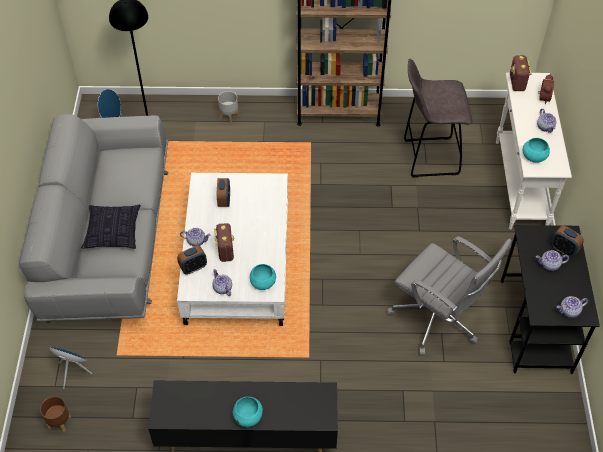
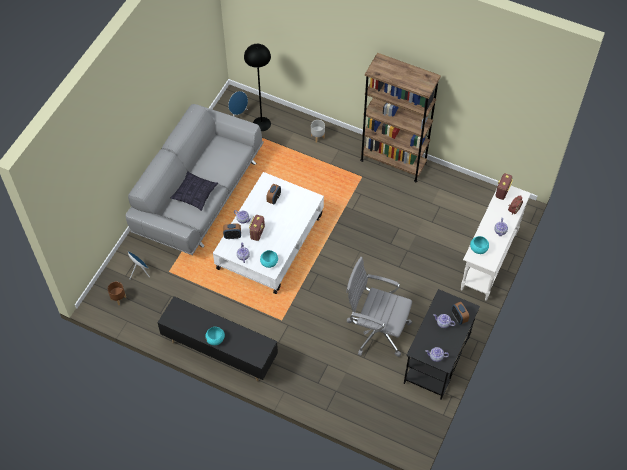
camera: 25 degrees right, 5 degrees up
(428, 157) = (436, 218): grey stool -> none
(438, 319) = (376, 330): grey office chair -> grey office chair turned 135 degrees clockwise

